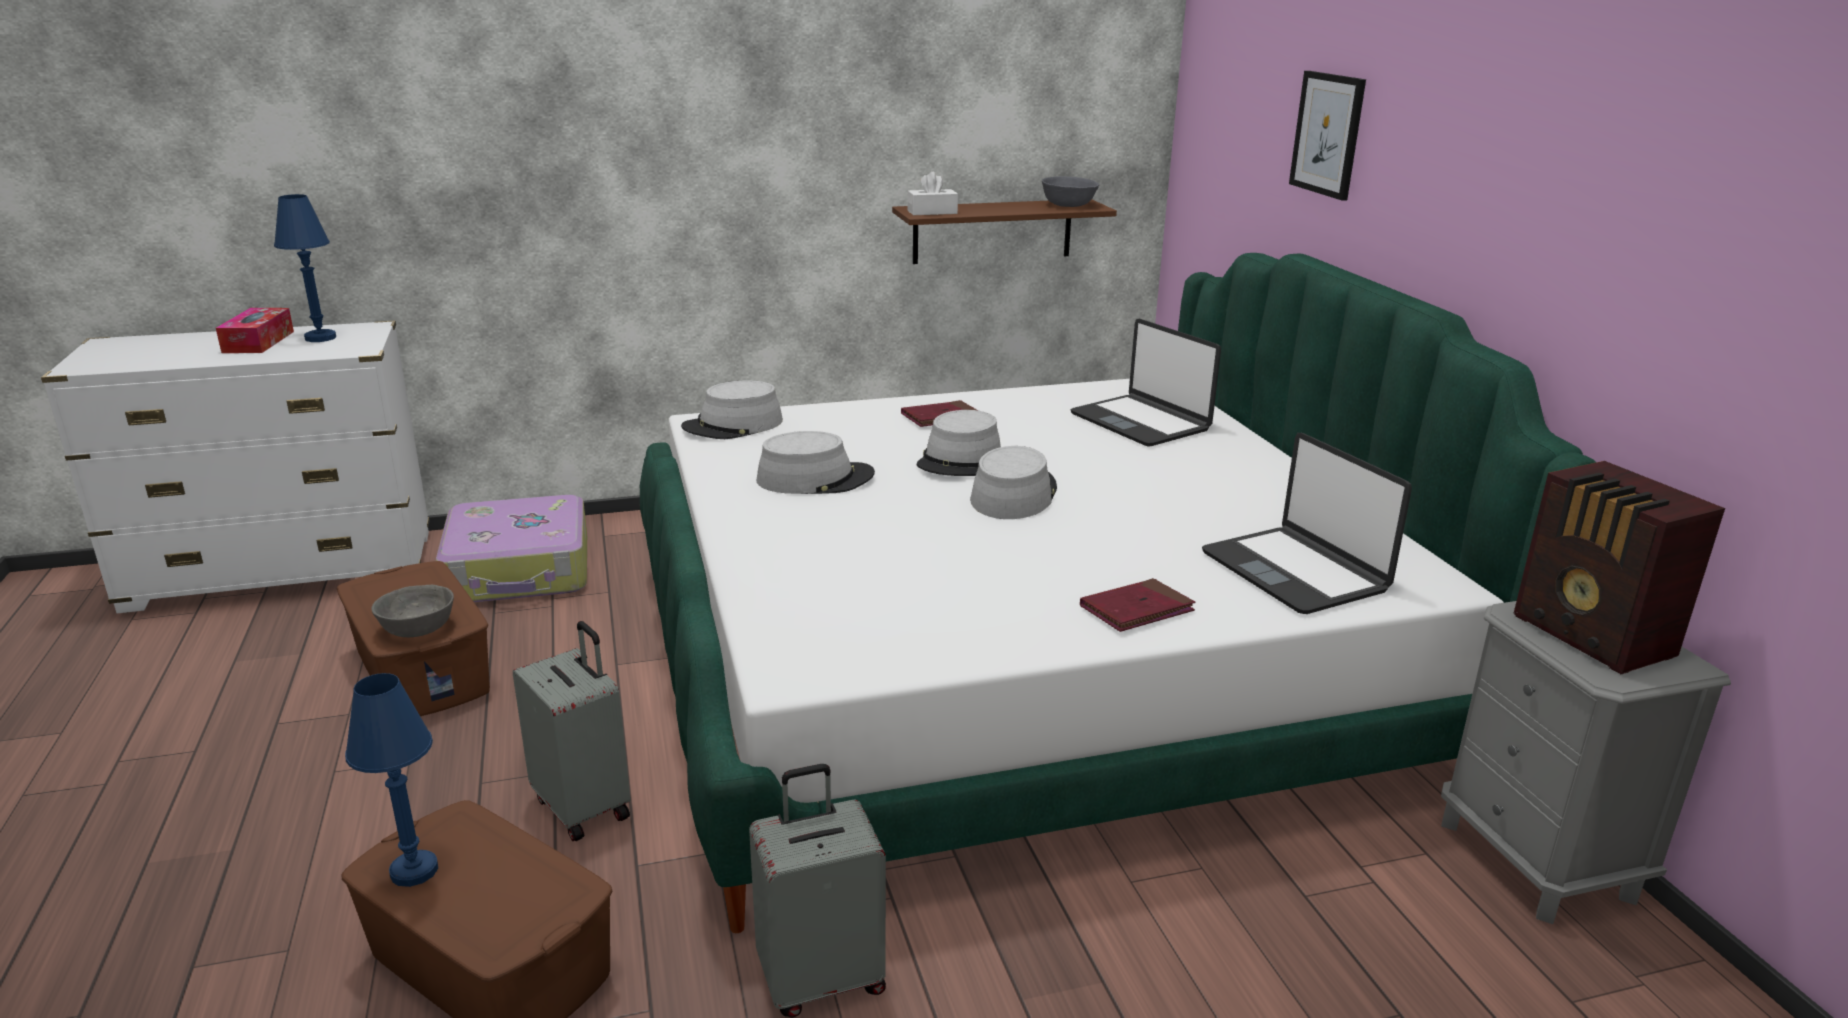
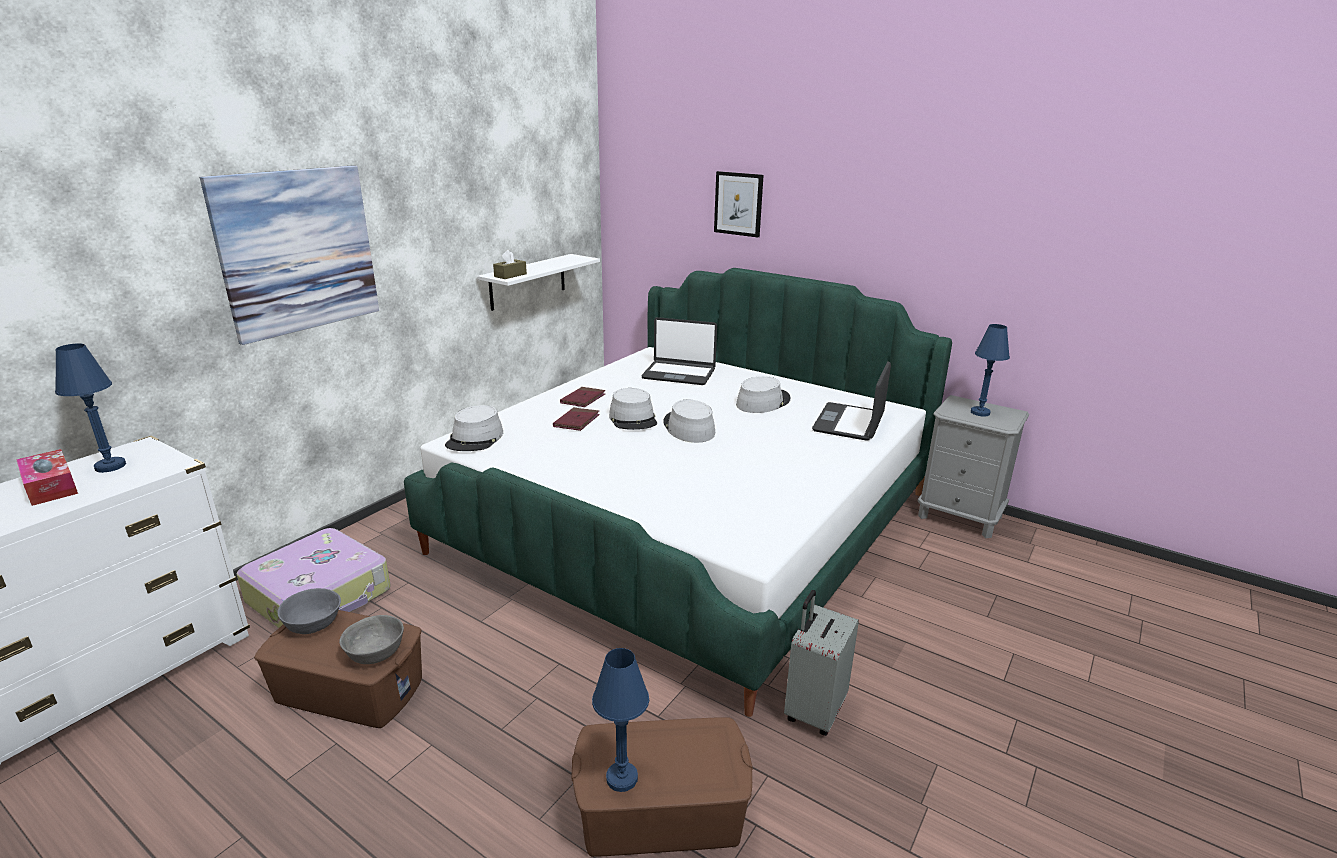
camera: 40 degrees left, 0 degrees up
(584, 807) = (584, 705): grey suitcase -> none
(605, 131) = (298, 251): none -> picture
(815, 479) = (580, 453): grey hat -> grey hat (762, 402)
(932, 212) = (510, 275): white tissue box -> brown tissue box
(992, 231) = (528, 281): brown shelf -> white shelf
(1069, 205) = (570, 259): grey bowl -> grey bowl (313, 623)
(1136, 610) = (827, 462): red book -> red book (576, 421)
(1295, 572) = (849, 423): laptop -> laptop turned 90 degrees clockwise
(1593, 638) = (980, 412): radio -> blue table lamp

